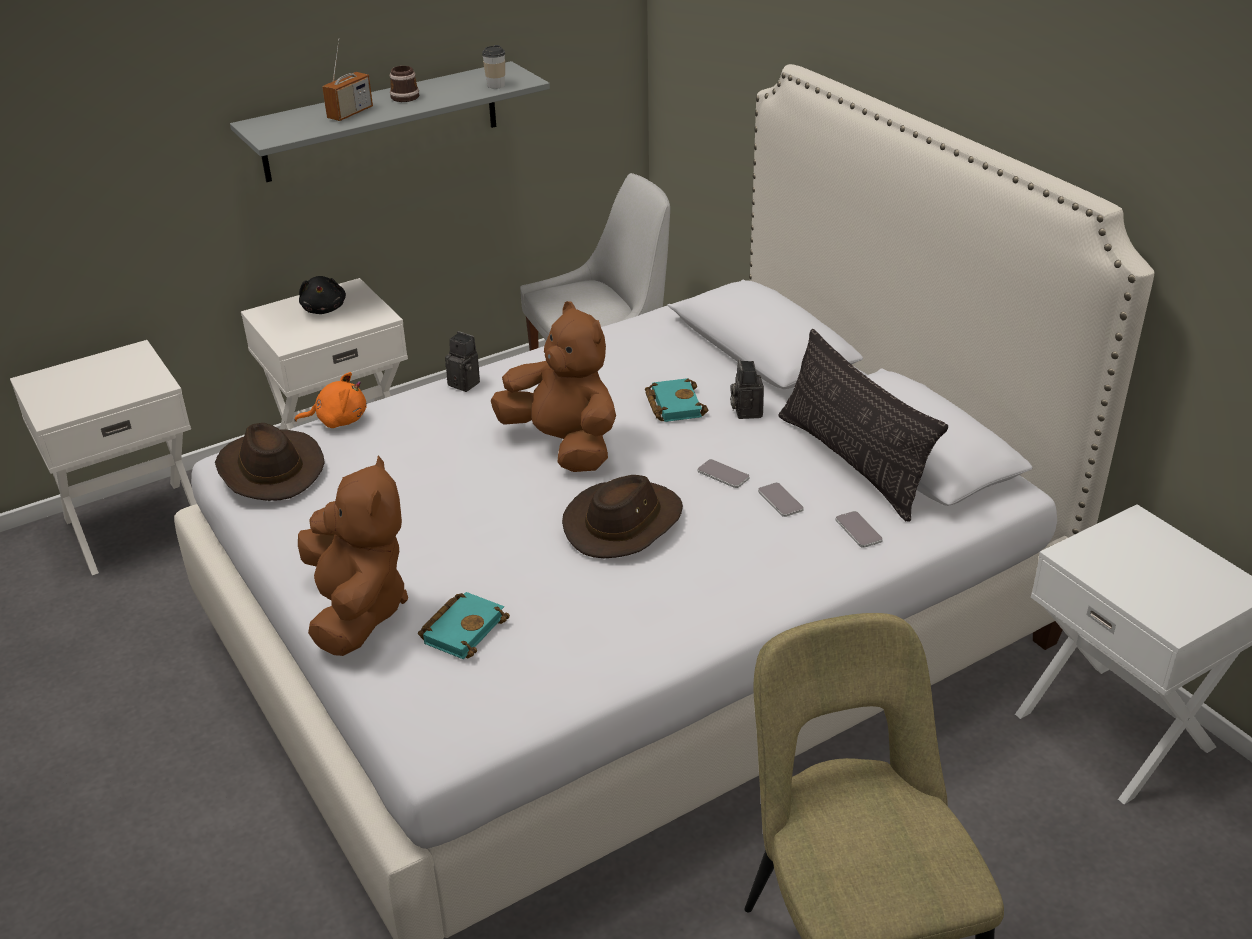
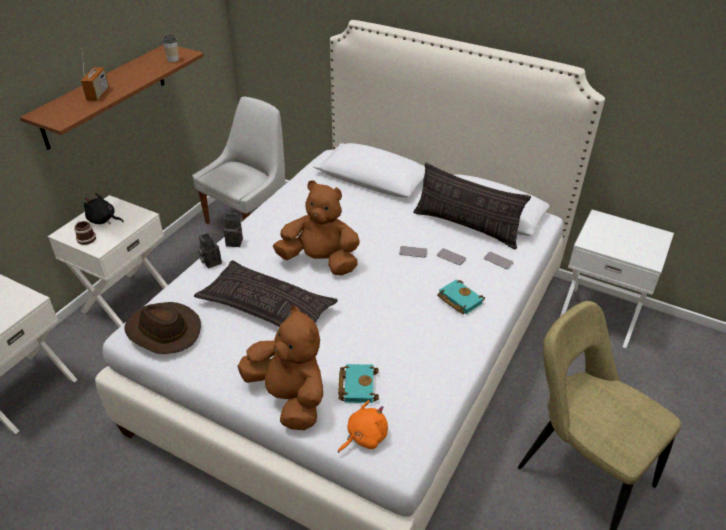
camera: 30 degrees left, 5 degrees up
(324, 309) = (103, 220): black plush toy -> black plush toy turned 150 degrees clockwise
(338, 420) = (177, 287): orange plush toy -> orange plush toy (364, 437)
(381, 122) = (105, 95): grey shelf -> brown shelf
(405, 96) = (122, 76): mug -> mug (85, 238)
(431, 482) = (267, 306): none -> pillow
(624, 523) = (388, 295): brown hat -> none
(673, 404) = (356, 221): turquoise book -> turquoise book (458, 299)
(746, 410) = (395, 214): camera -> camera (210, 262)

